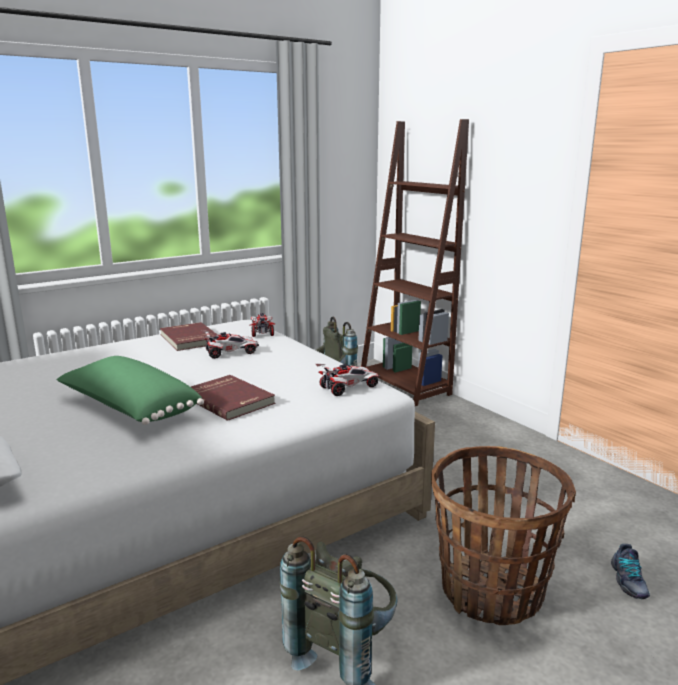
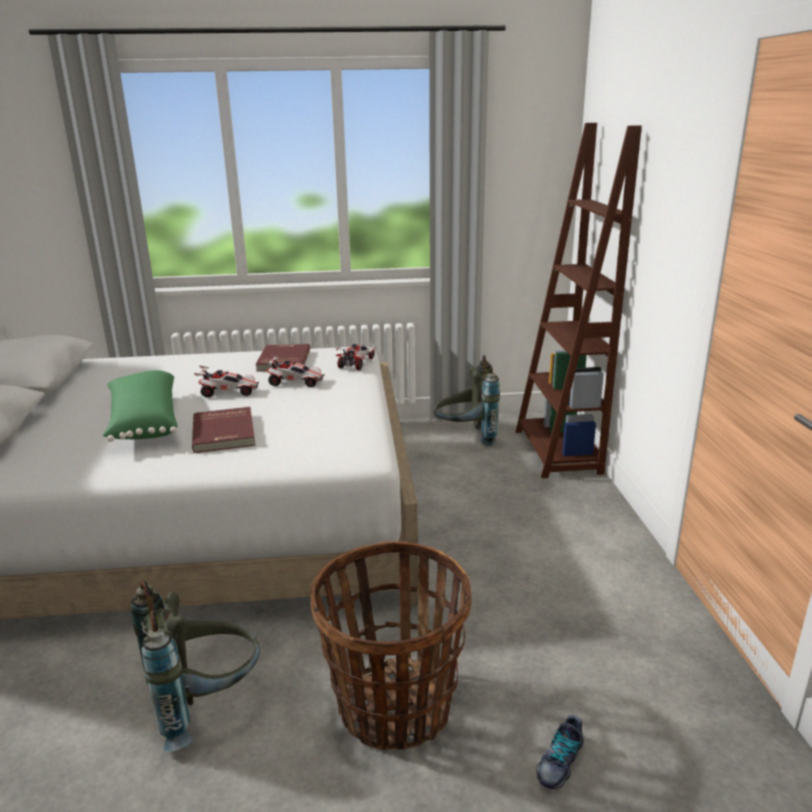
camera: 30 degrees right, 5 degrees up
(348, 388) = (342, 444): toy car -> toy car (228, 392)

